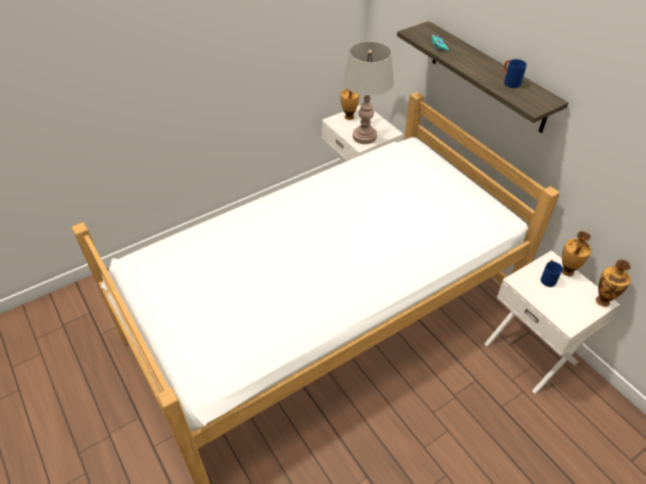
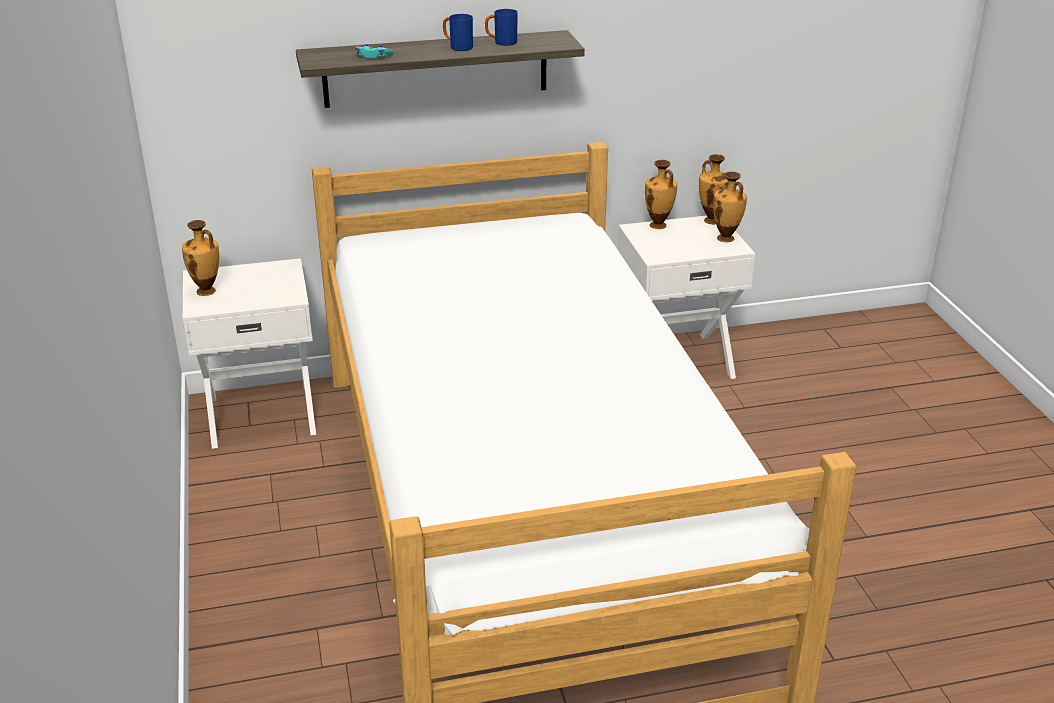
camera: 70 degrees left, 15 degrees down
(364, 137) = (274, 290): grey table lamp -> none
(547, 278) = (662, 239): blue mug -> blue mug (457, 47)
(578, 315) = (726, 239): none -> vase

